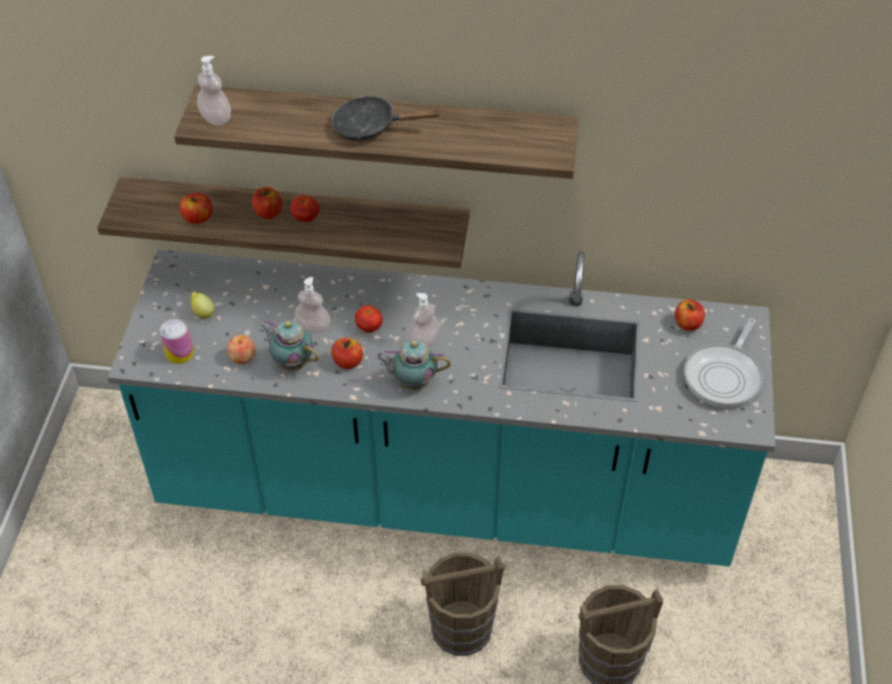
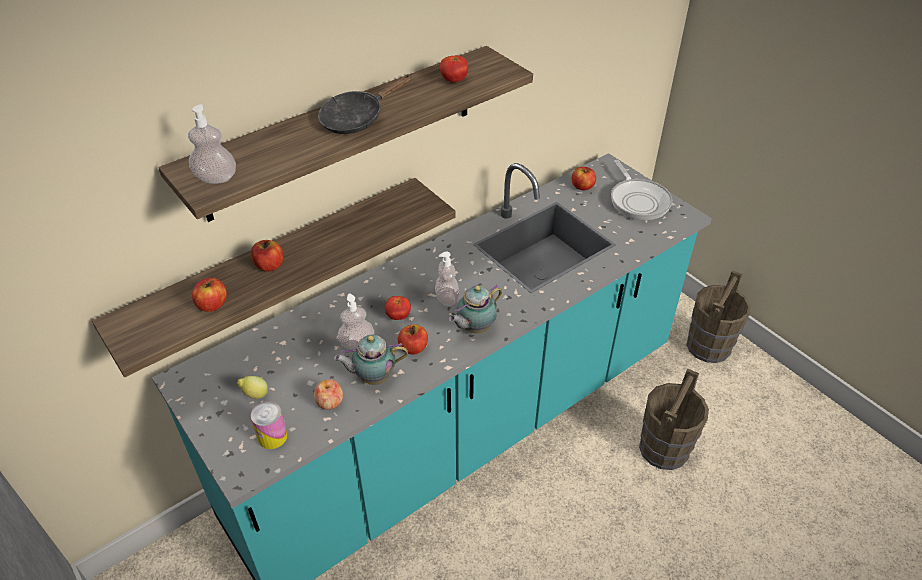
camera: 45 degrees left, 5 degrees down
(306, 218) = (305, 251): tomato -> tomato (454, 80)
(462, 628) = (567, 504): brown bucket -> brown bucket (709, 346)

